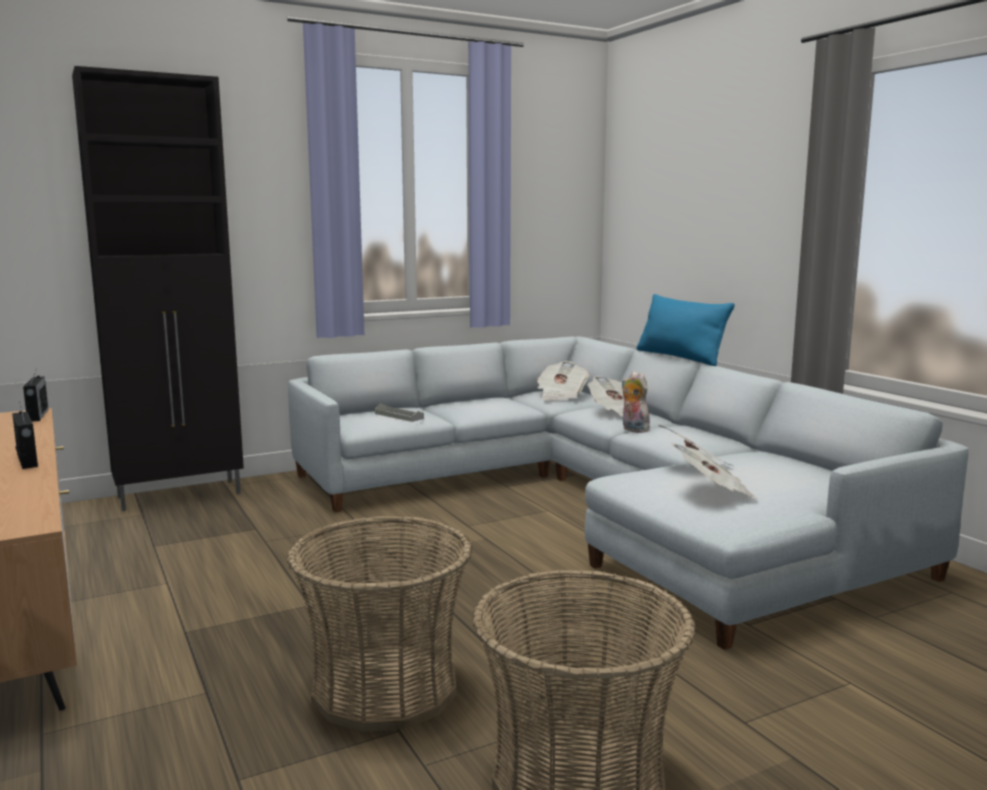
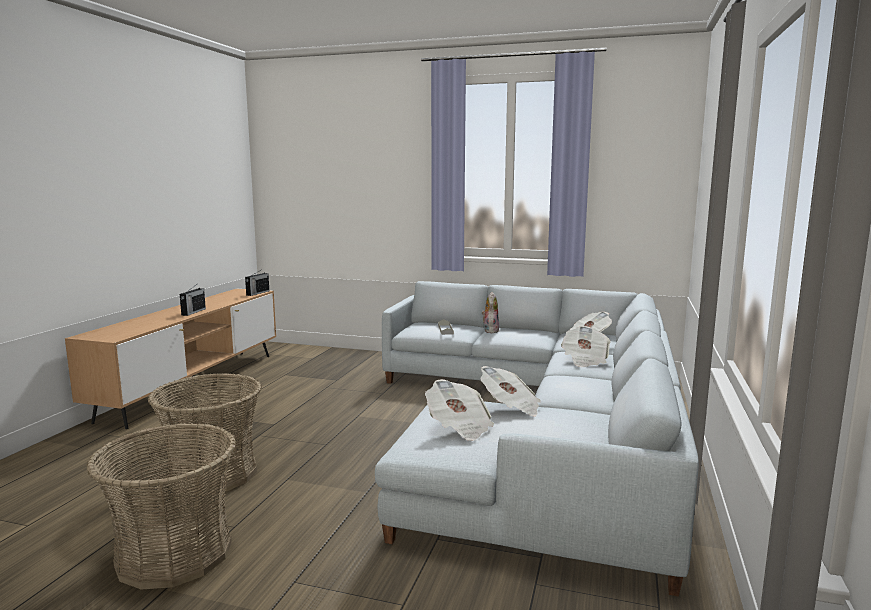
camera: 45 degrees right, 0 degrees up
(181, 495) = (346, 353): black cabinet -> none
(633, 430) = (563, 374): plush toy -> plush toy (490, 330)
(679, 357) = (652, 322): blue pillow -> none

